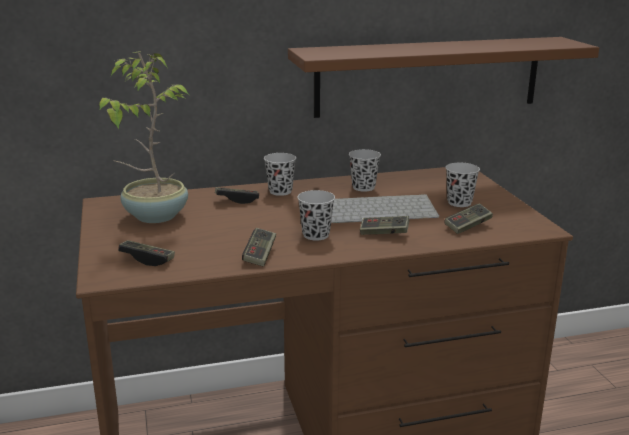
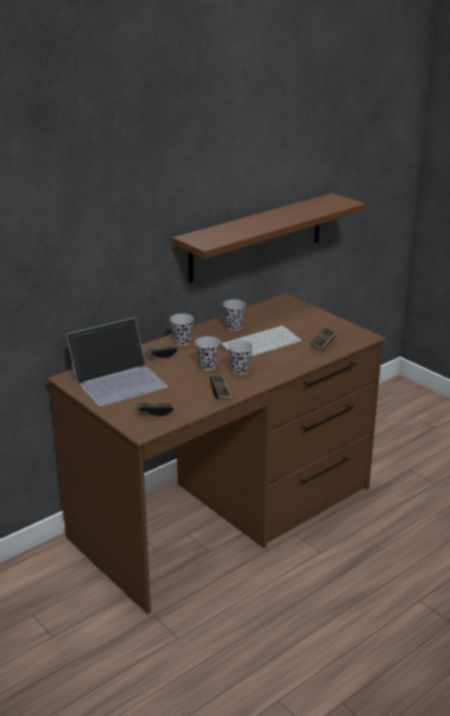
camera: 25 degrees left, 5 degrees up
(154, 216) = (119, 380): potted plant -> laptop
(384, 233) = (279, 360): game controller -> none
(459, 203) = (304, 327): black cup -> black cup (208, 366)

